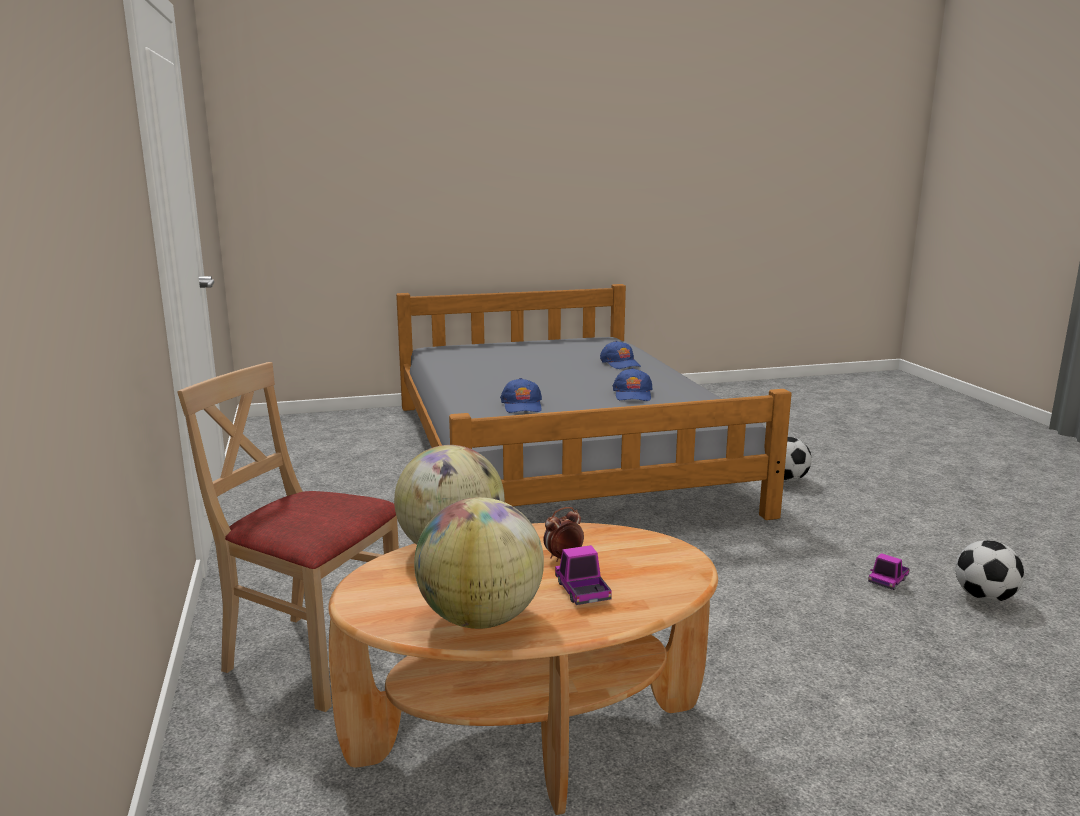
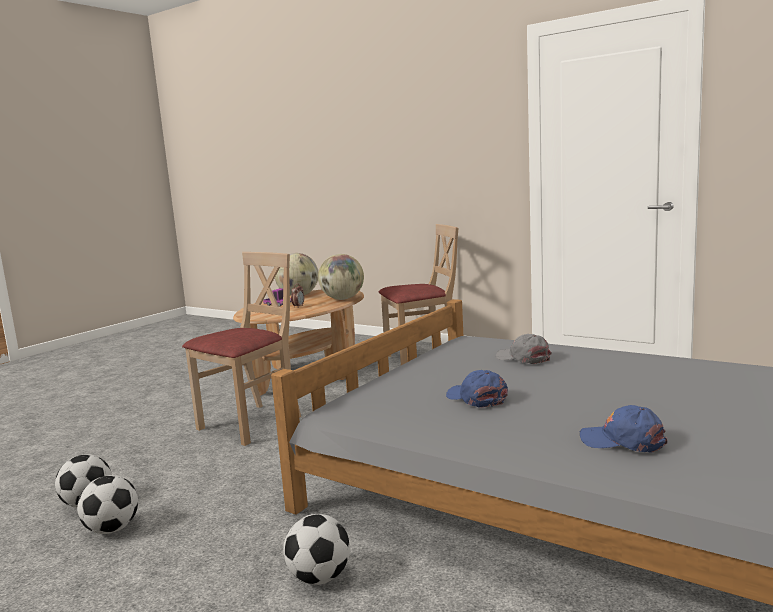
camera: 140 degrees right, 5 degrees down
(522, 405) = (523, 358): blue cap -> grey cap
(744, 638) = (251, 423): none -> beige chair
(888, 581) = (167, 489): toy truck -> none
(945, 560) = (112, 529): none -> football

